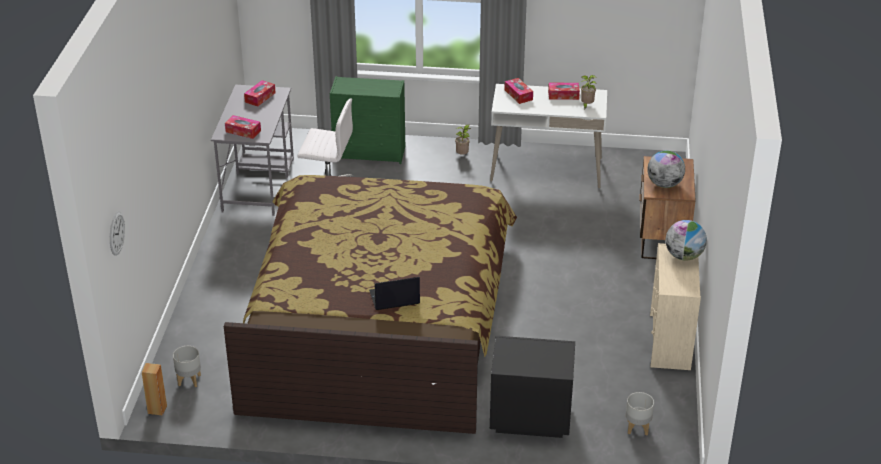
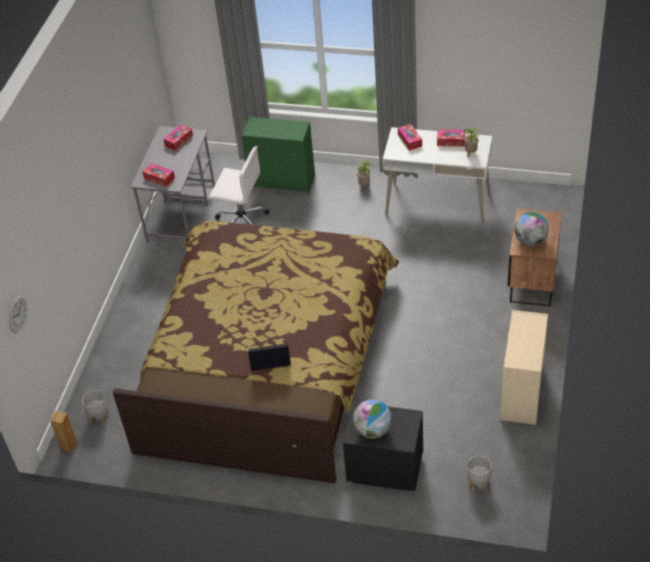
camera: 10 degrees right, 10 degrees up
(684, 256) = (533, 325): globe -> globe (373, 430)

